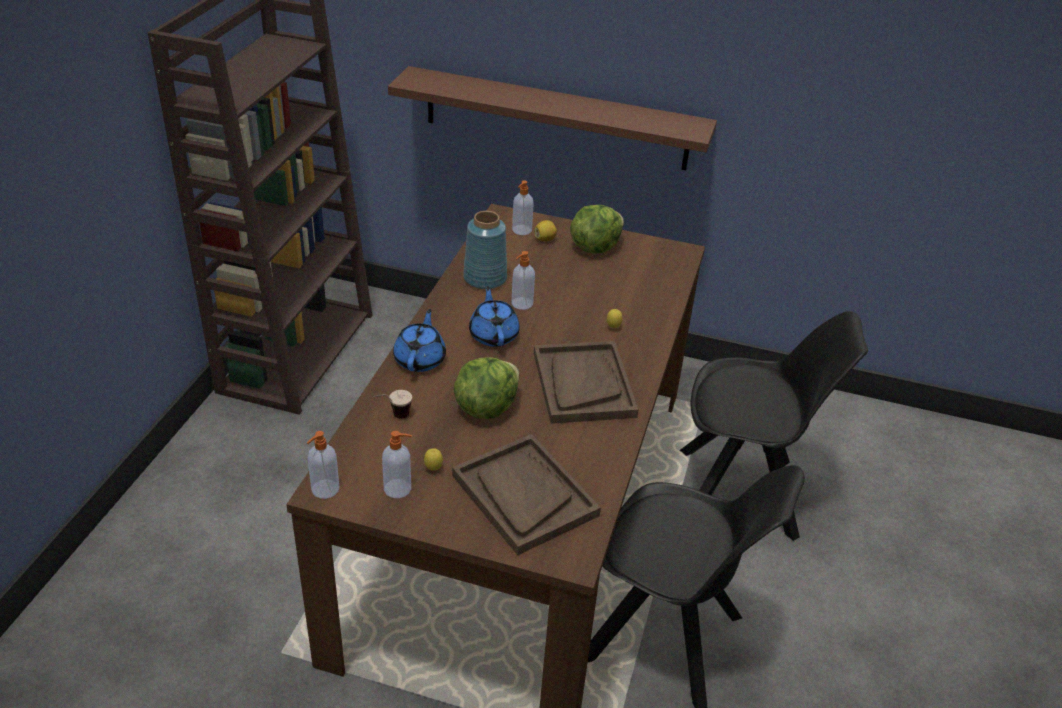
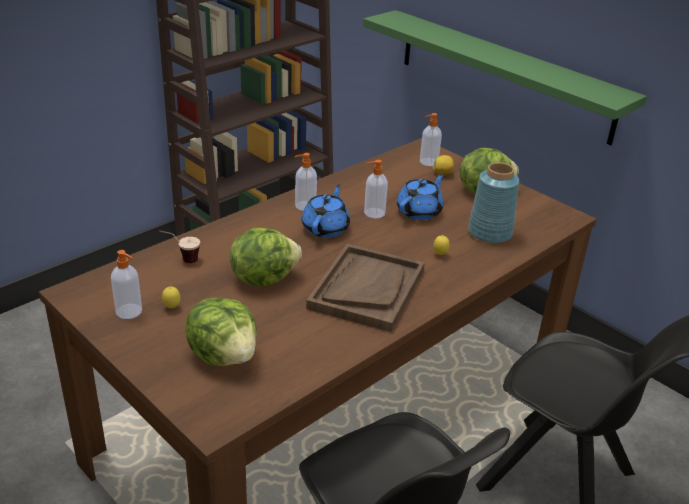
camera: 30 degrees right, 5 degrees down
(324, 489) = (75, 291): soap dispenser -> soap dispenser (304, 206)
(420, 359) = (247, 227): blue teapot -> blue teapot (420, 211)
(484, 279) = (360, 187): blue vase -> blue vase (489, 233)
(524, 495) = (224, 355): brown tray -> lettuce
(556, 119) = (503, 74): brown shelf -> green shelf

